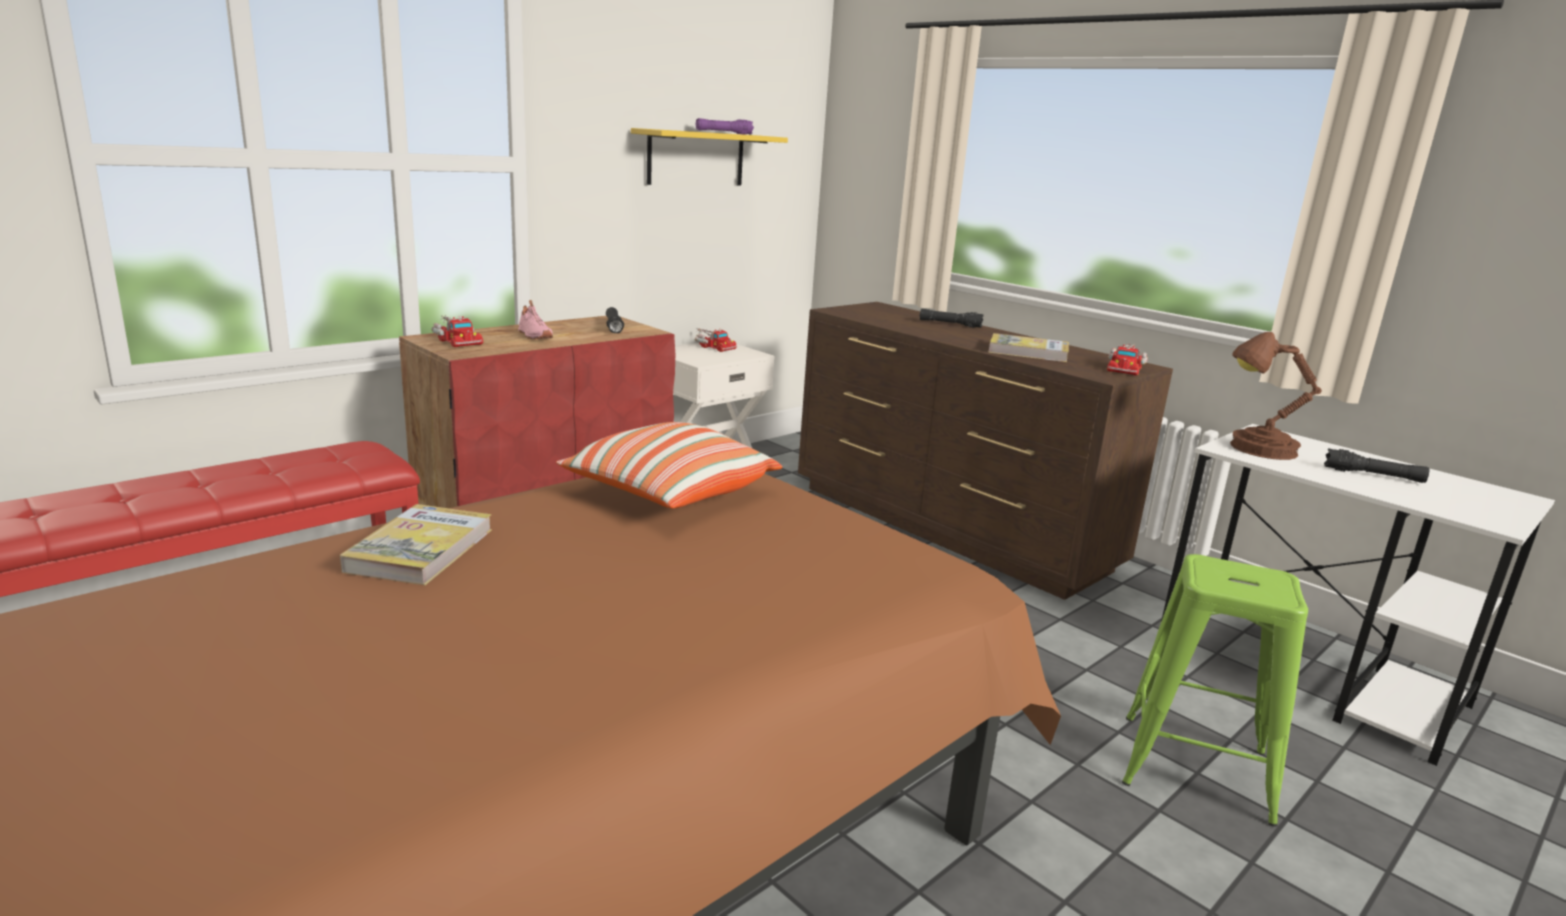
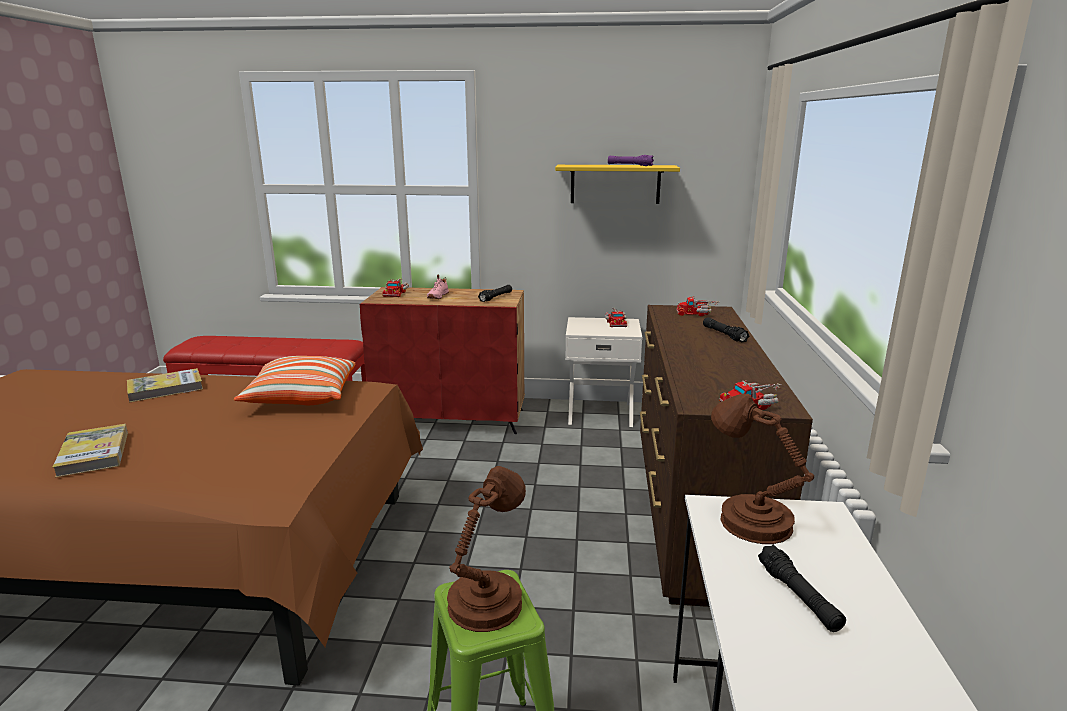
camera: 50 degrees right, 0 degrees up
(875, 311) = (697, 313): none -> toy truck
(1028, 352) = (706, 370): book -> book (94, 453)
(1235, 576) = (488, 600): none -> brown table lamp

